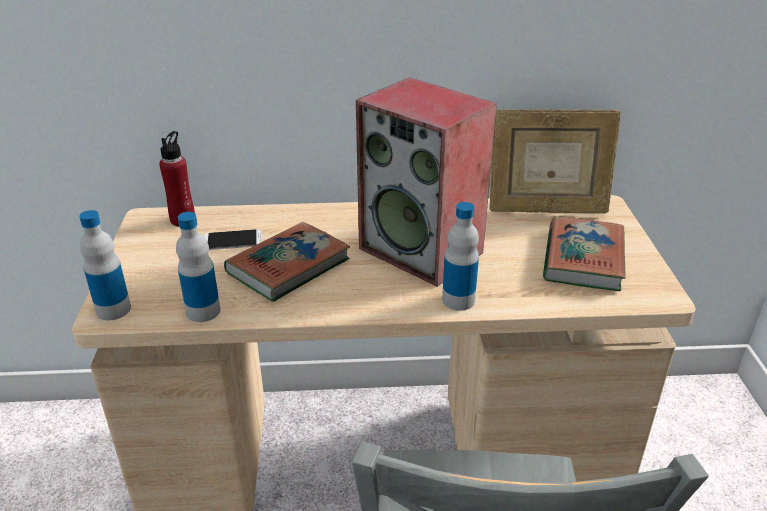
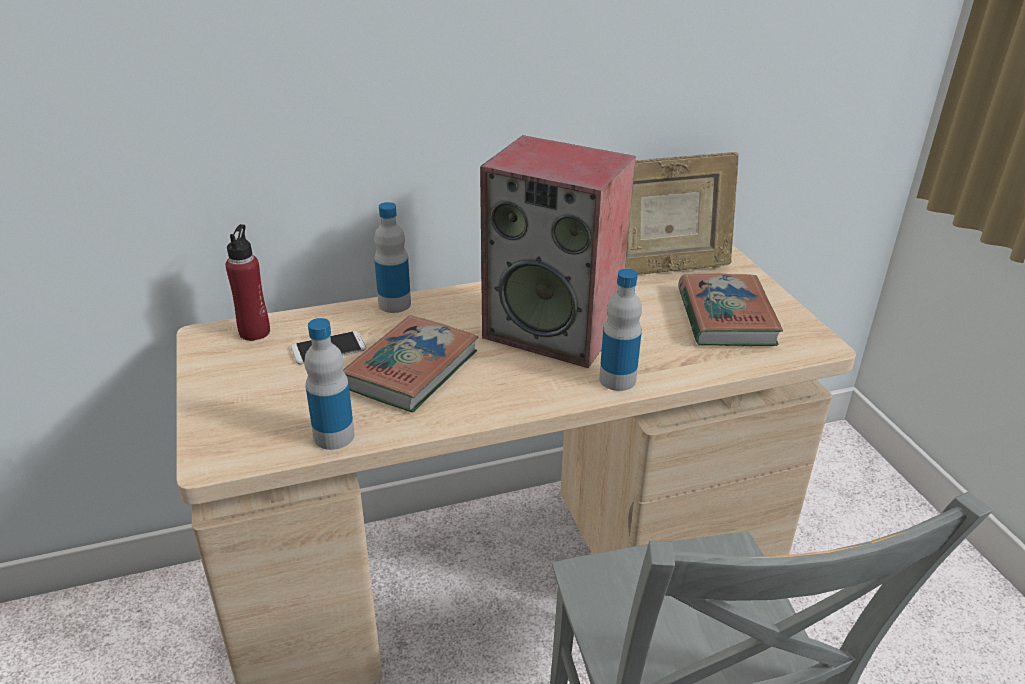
camera: 15 degrees left, 0 degrees up
(113, 309) = (220, 451): bottle -> bottle (394, 304)

